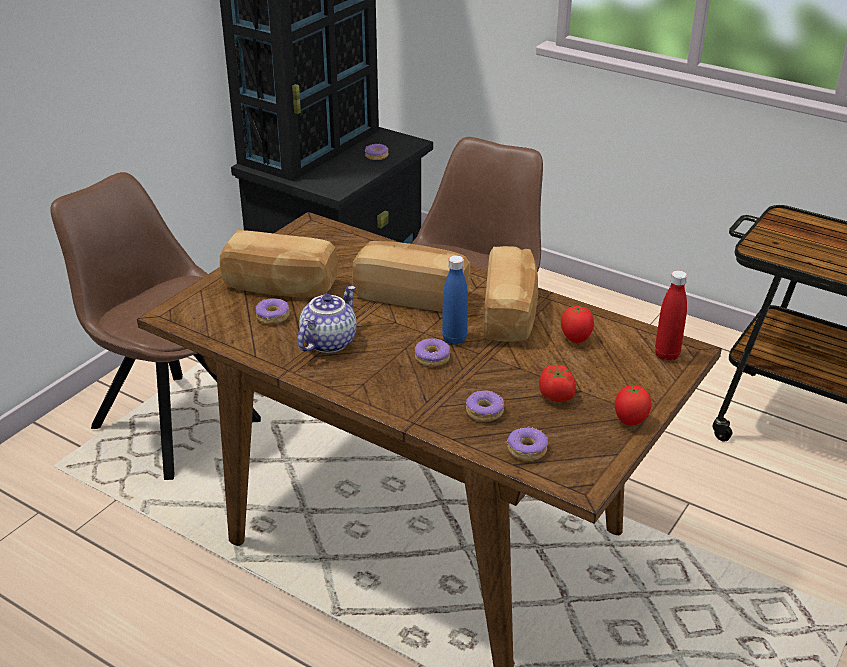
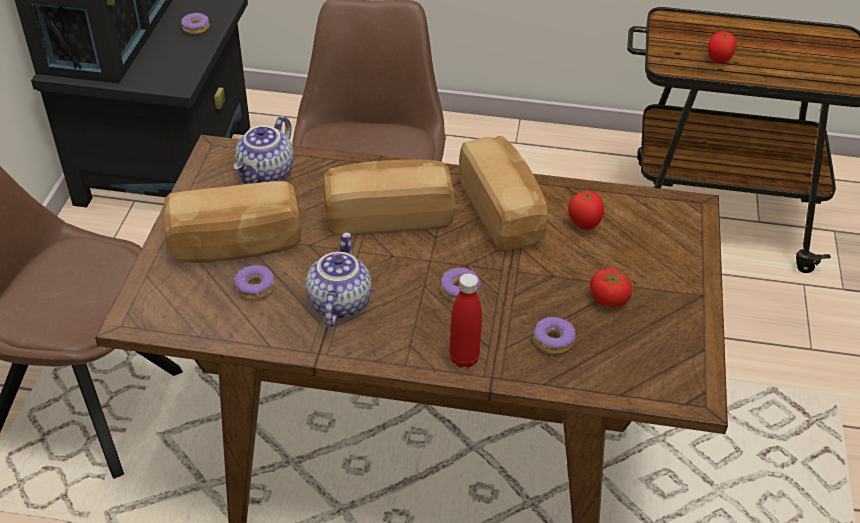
camera: 25 degrees left, 10 degrees up
(338, 247) = (267, 174): none -> teapot
(454, 339) = (466, 259): blue bottle -> none
(526, 450) = (621, 373): donut -> none
(629, 421) = (692, 307): tomato -> tomato (718, 61)
(666, 355) = (677, 218): red bottle -> red bottle (464, 358)

